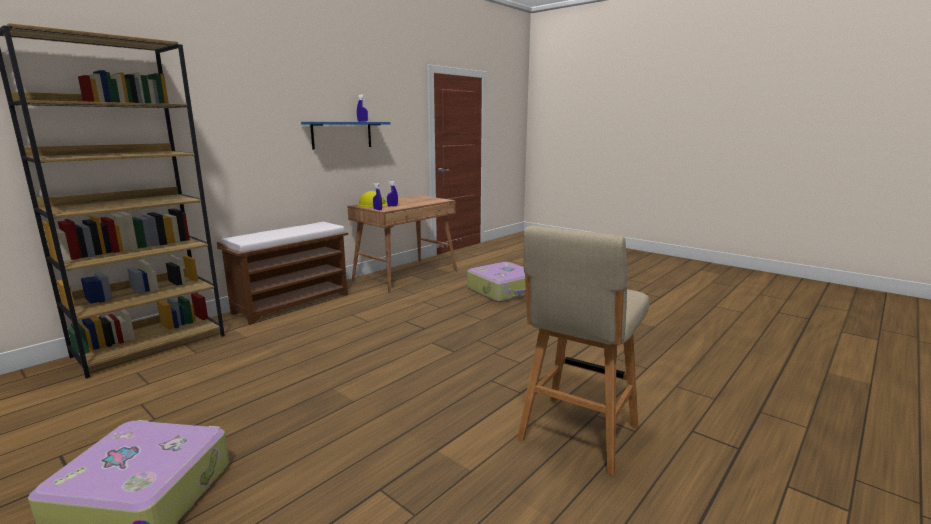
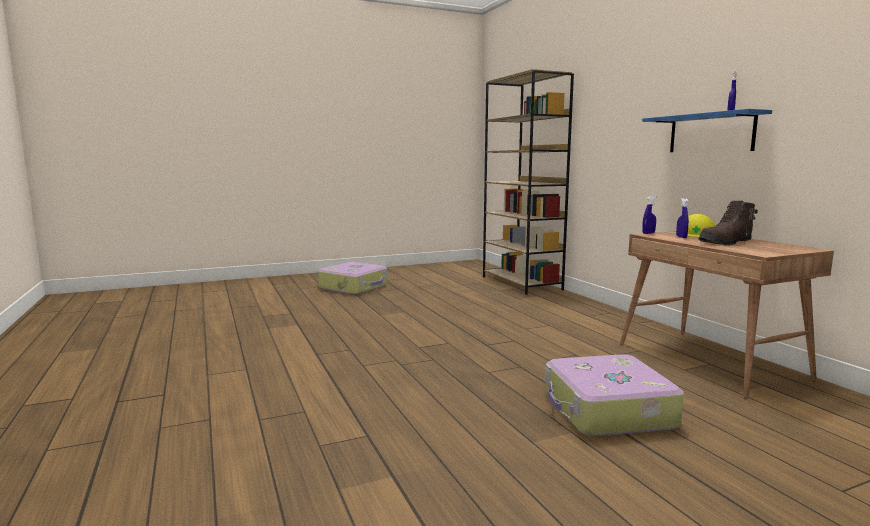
camera: 115 degrees right, 5 degrees down
(293, 303) = (596, 310): brown bench -> none
(411, 202) = (726, 243): none -> brown boot
(577, 435) = (241, 357): beige stool -> none

